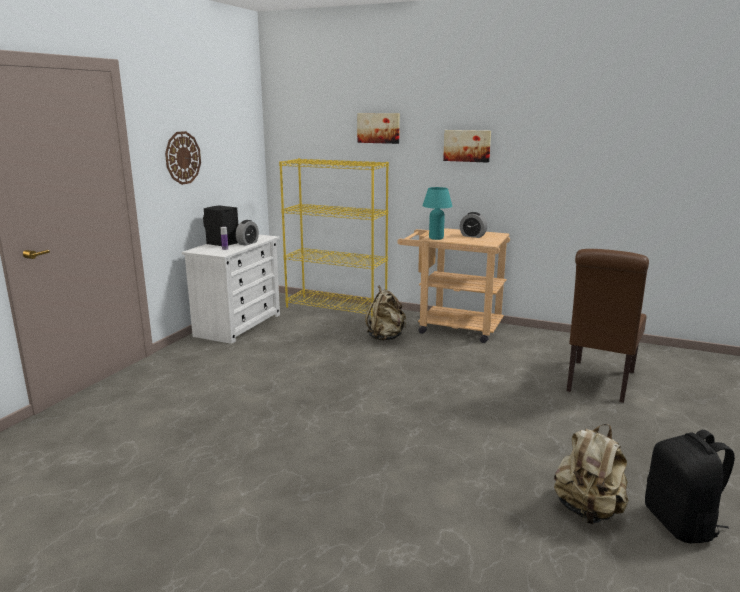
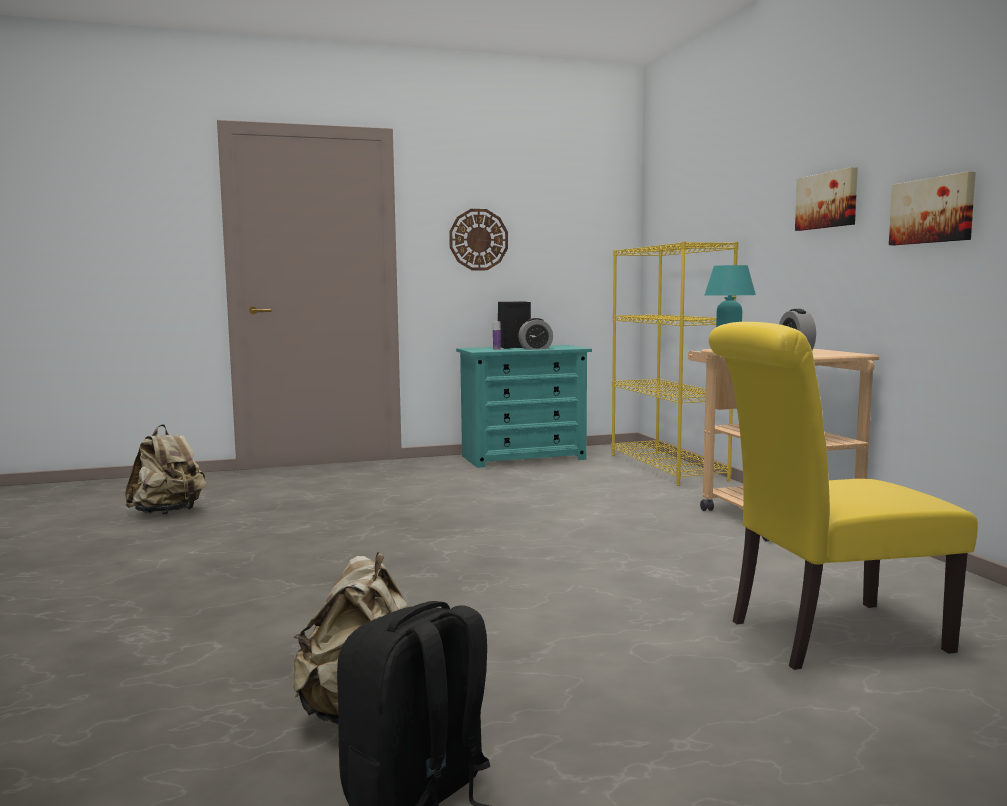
camera: 50 degrees right, 10 degrees down
(238, 325) = (524, 457): white dresser -> turquoise dresser
(378, 128) = (734, 192): picture -> picture (933, 210)
(386, 337) = (644, 502): beige backpack -> beige backpack (169, 512)
(598, 383) = (825, 636): brown chair -> yellow chair

